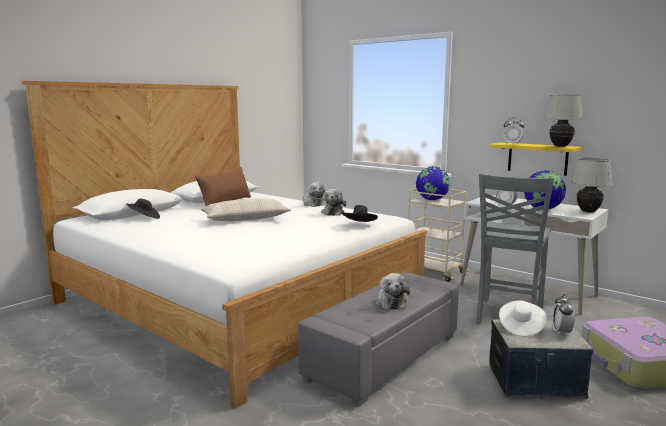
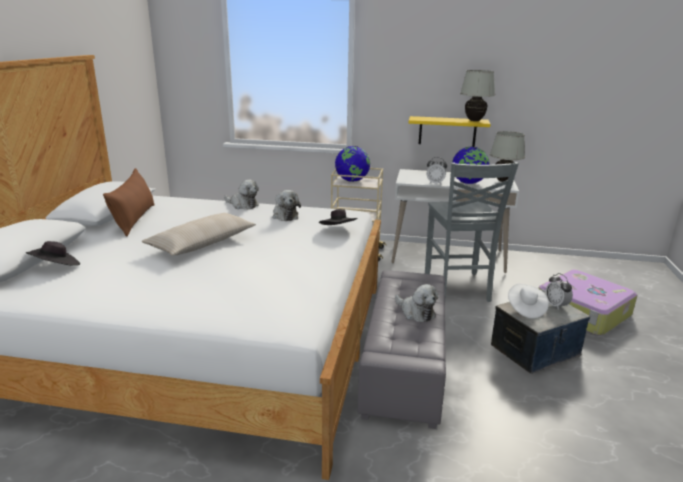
camera: 30 degrees left, 10 degrees up
(512, 144) = (429, 119): alarm clock -> none

